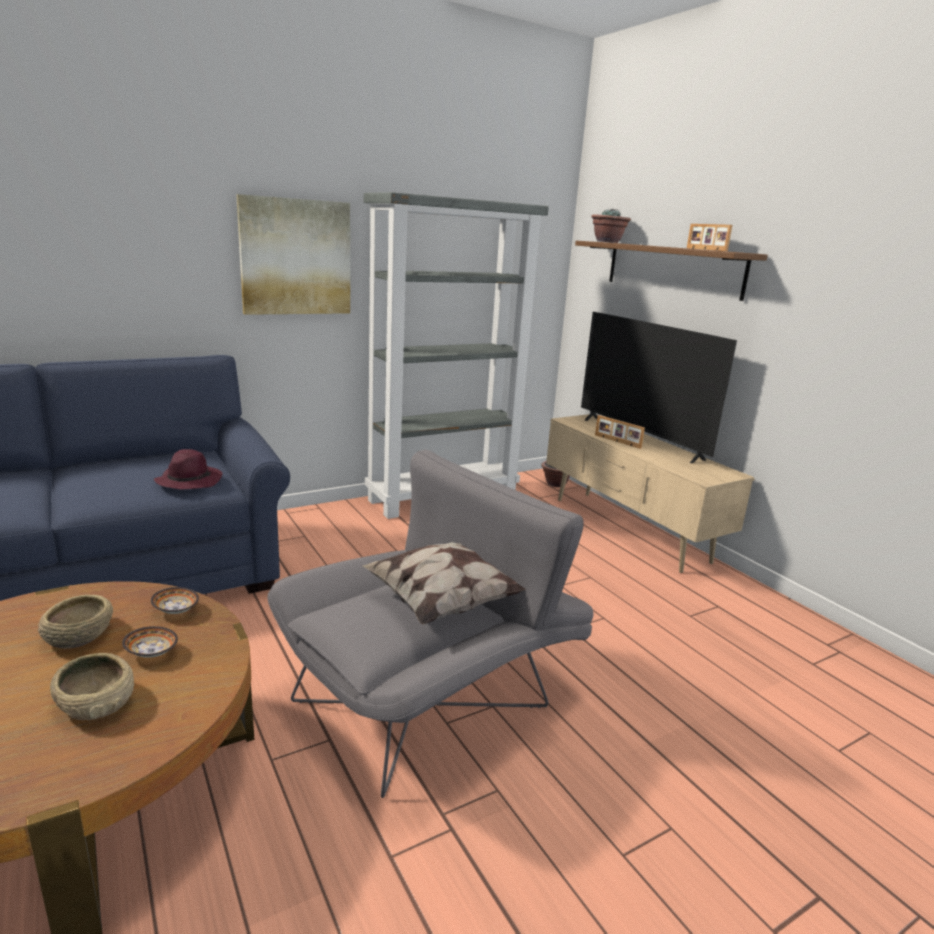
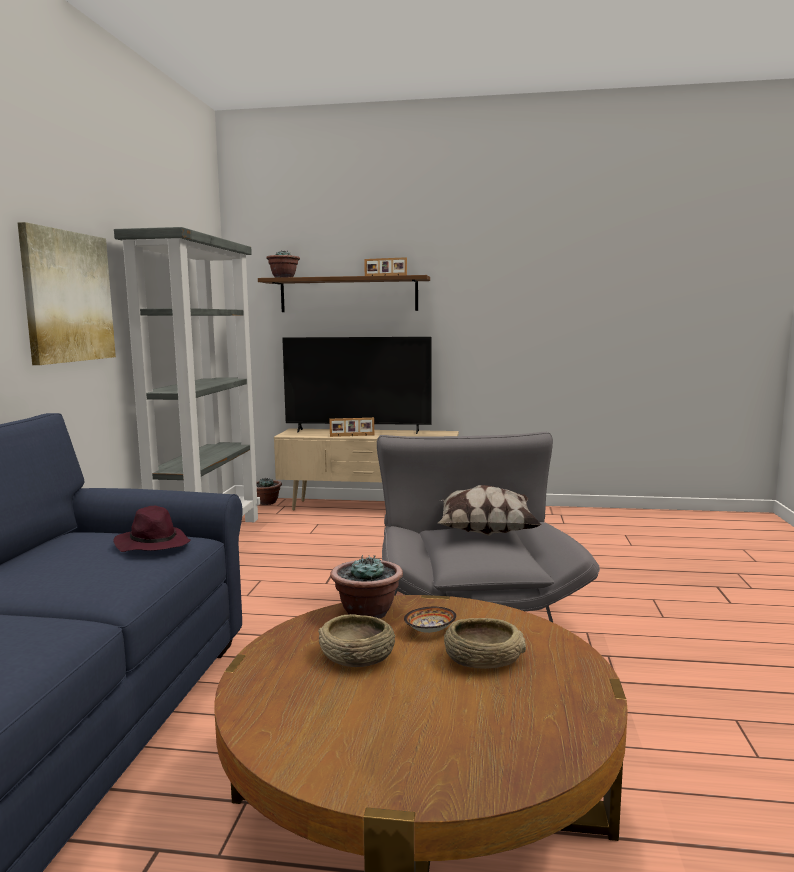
camera: 50 degrees left, 10 degrees down
(176, 610) = (367, 613): bowl -> potted plant

